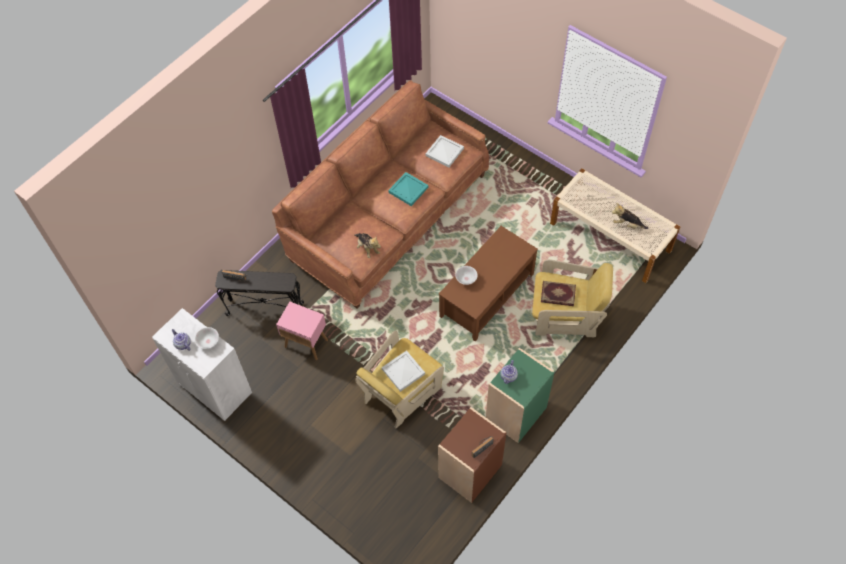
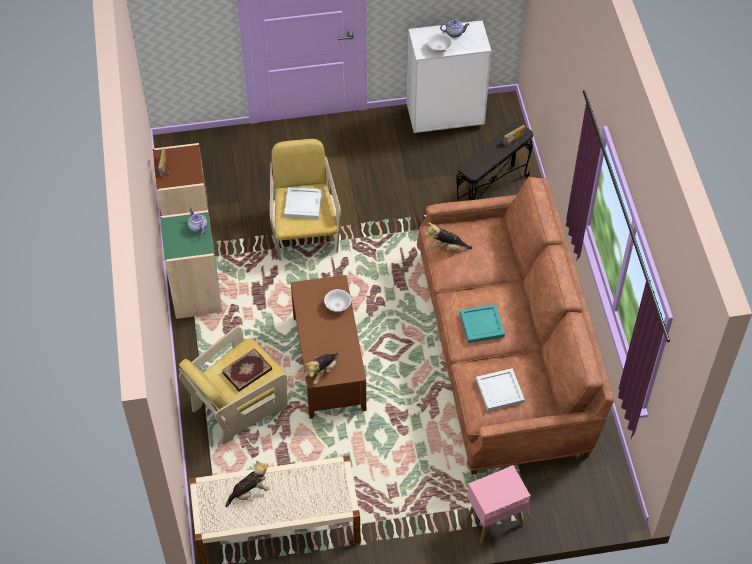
camera: 130 degrees right, 5 degrees down
(306, 343) = (424, 199): pink side table -> pink side table (494, 521)
(519, 250) = (322, 372): none -> plush toy

